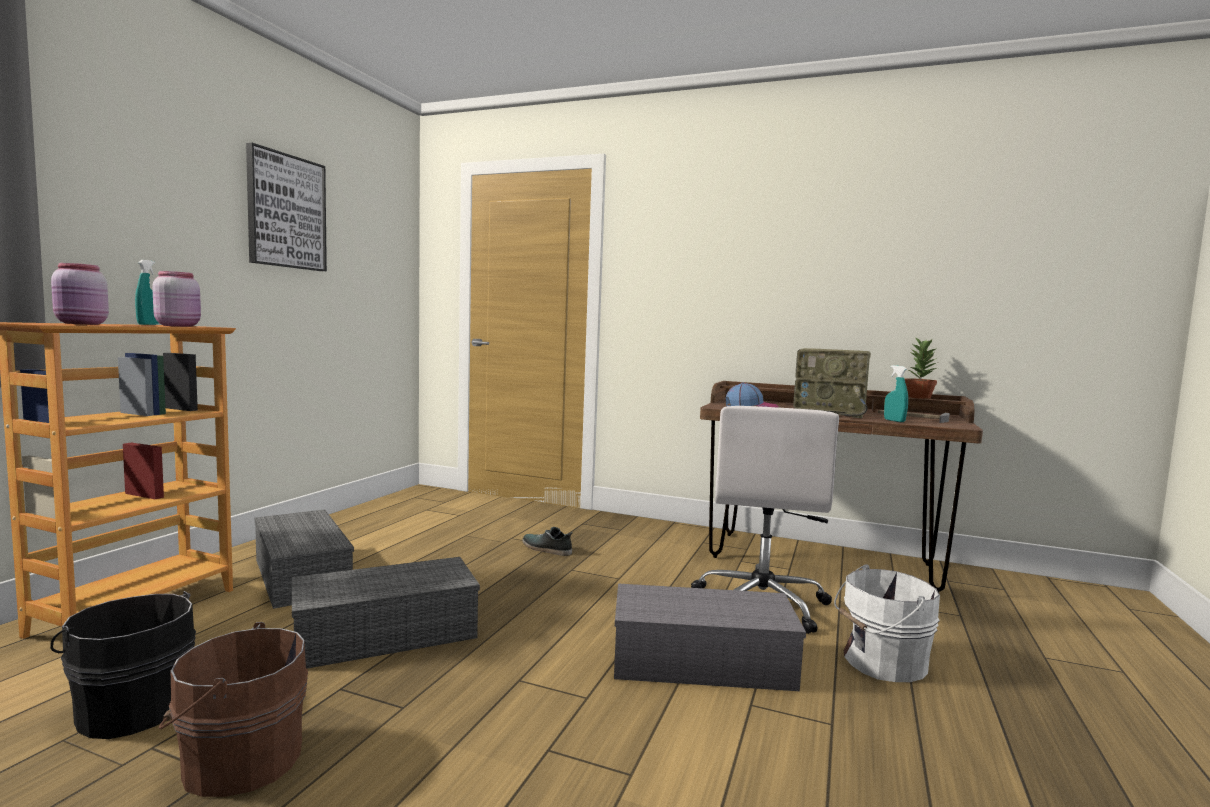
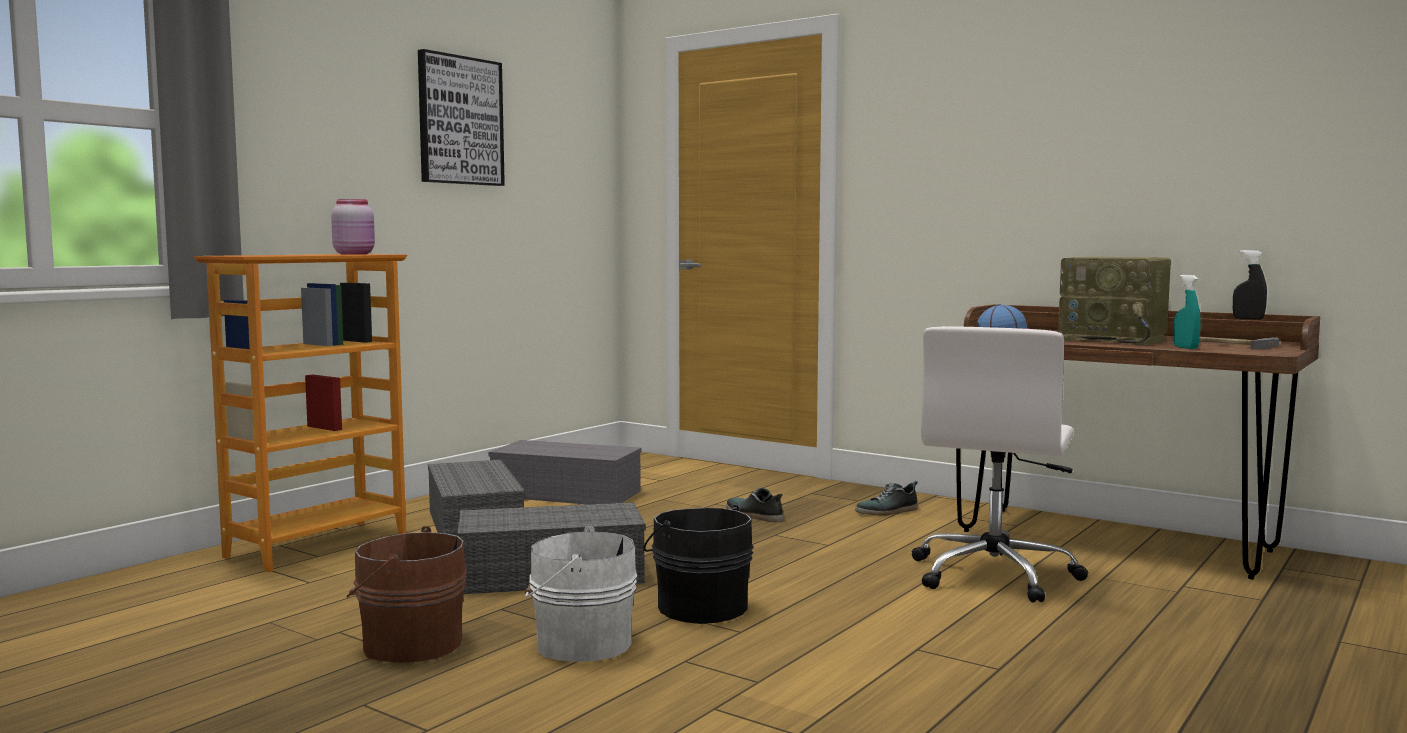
camera: 15 degrees right, 0 degrees up
(82, 323) = (273, 255): pink jar -> none
(133, 707) = (322, 607): black bucket -> black bucket (700, 607)
(148, 324) = (327, 254): turquoise spray bottle -> none
(647, 539) = (887, 511): none -> shoe
(704, 660) = (887, 615): grey storage box -> grey storage box (569, 493)
(880, 662) = (1105, 630): white bucket -> white bucket (579, 643)
(918, 397) = (1248, 319): potted plant -> black spray bottle

